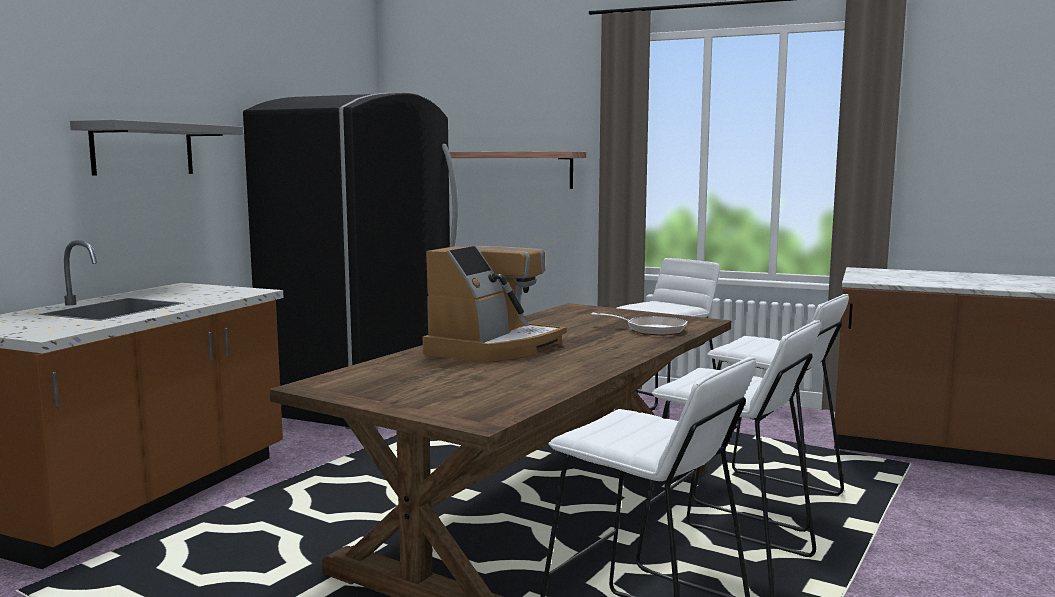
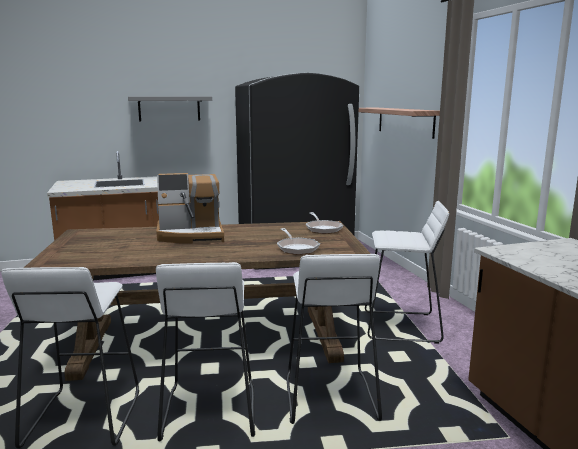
camera: 50 degrees right, 5 degrees up
(591, 312) = (323, 229): none -> frying pan

